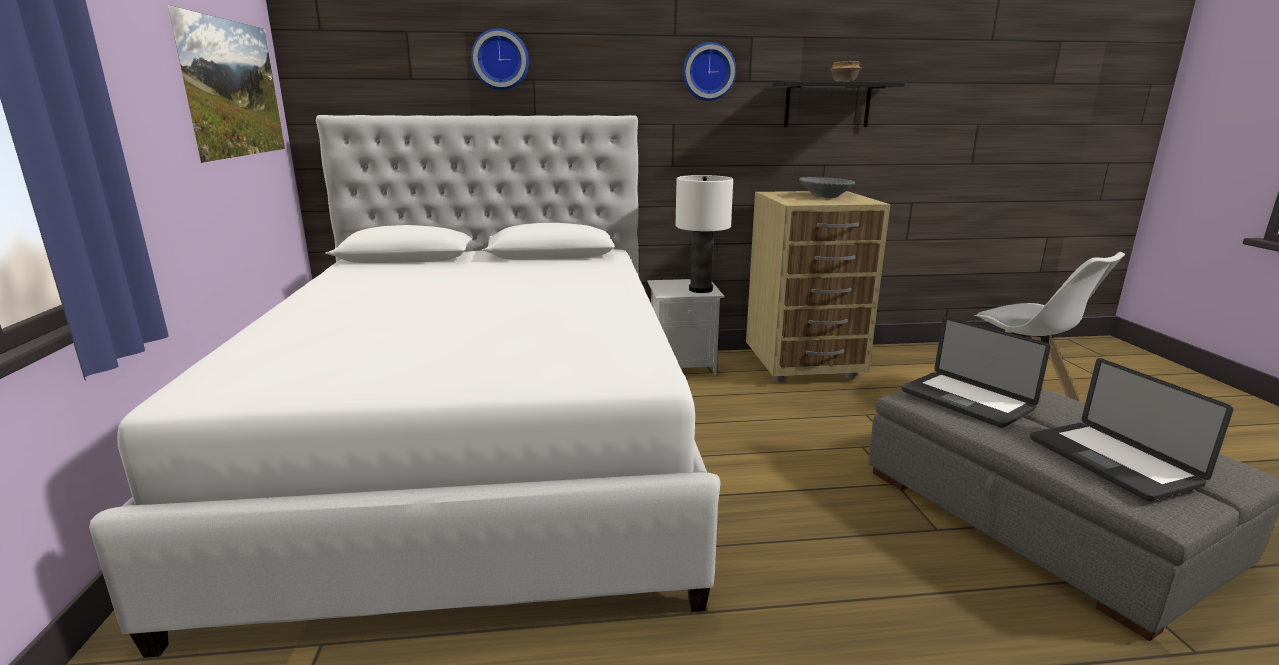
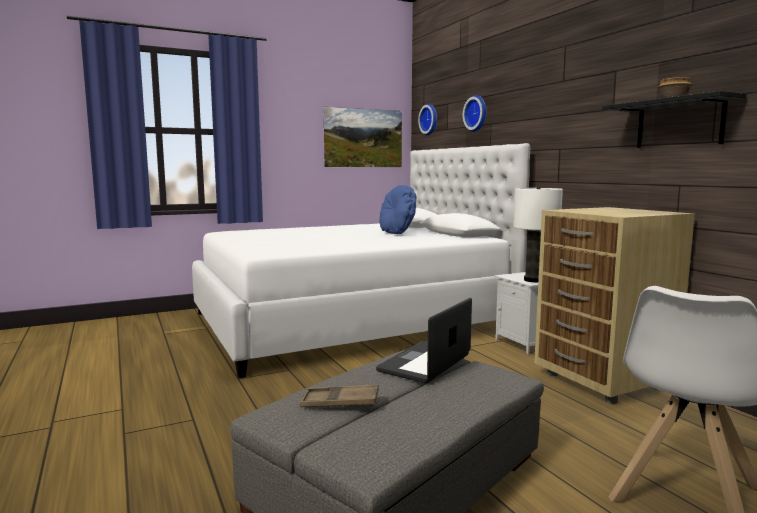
camera: 70 degrees right, 10 degrees down
(505, 275) = (397, 233): none -> blue pillow
(708, 72) = (581, 105): wall clock -> wall clock (430, 119)
(825, 196) = (625, 211): grey bowl -> none
(1111, 461) = (340, 402): laptop -> brown tray

